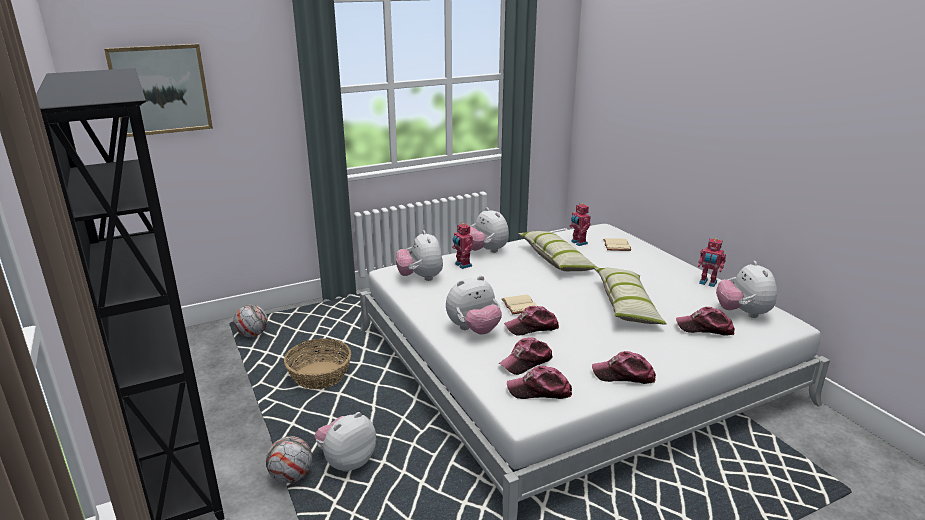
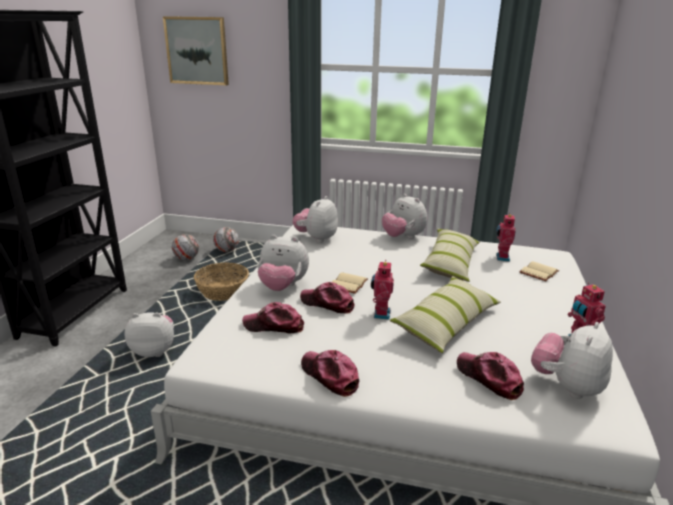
camera: 40 degrees right, 0 degrees up
(291, 476) = (116, 342): football -> football (186, 258)
(462, 265) = (363, 240): toy robot -> toy robot (380, 314)
(486, 251) = (403, 237): plush toy -> plush toy turned 45 degrees counterclockwise
(539, 391) = (241, 350): cap -> none

